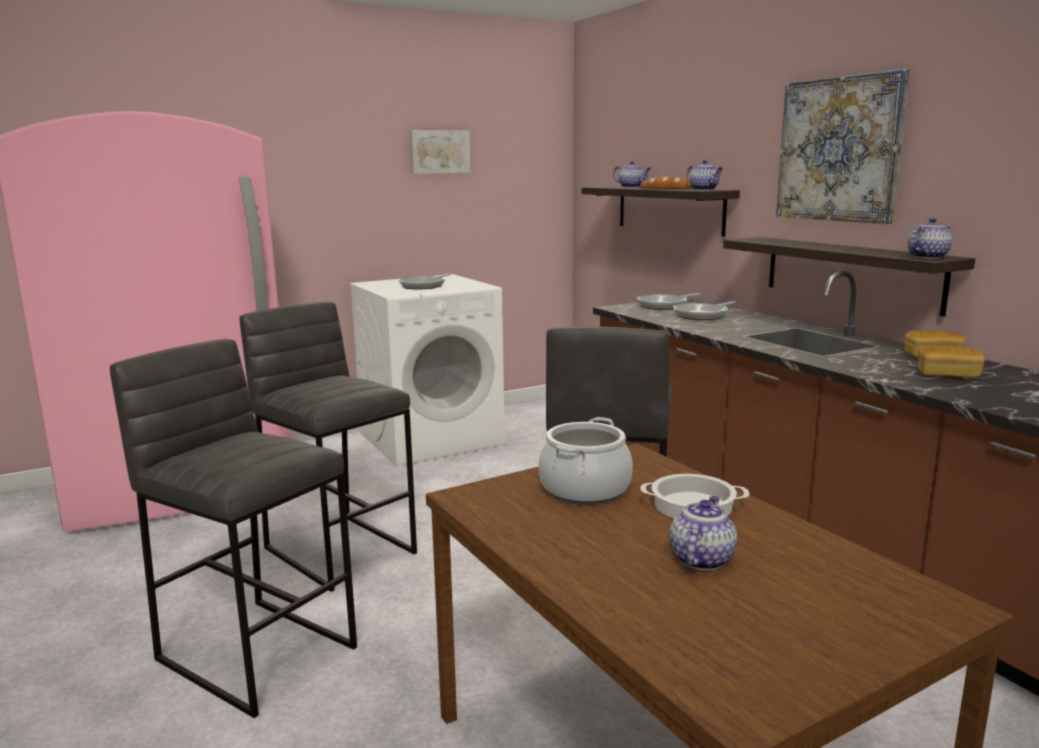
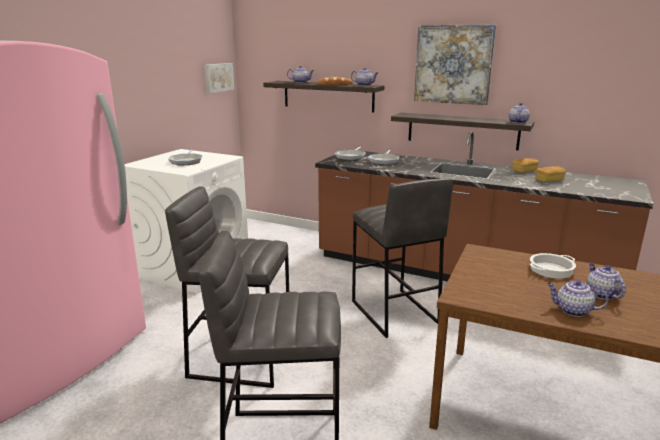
camera: 35 degrees left, 5 degrees up
(439, 152) = (164, 59): picture -> picture (218, 77)
(585, 489) = (498, 275): cooking pot -> none
(591, 562) = (572, 310): none -> teapot

